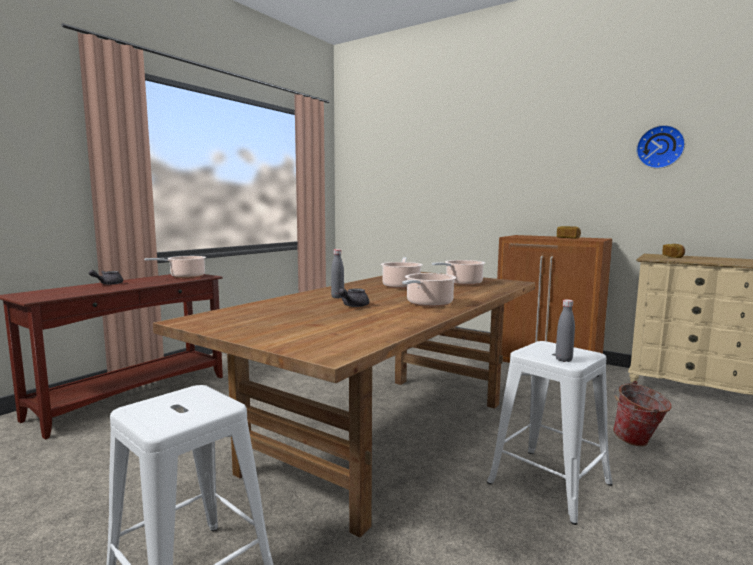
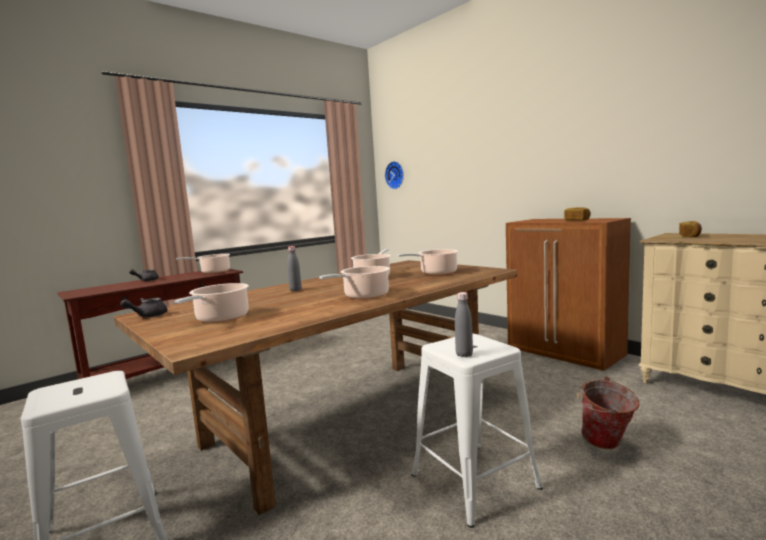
camera: 15 degrees right, 0 degrees up
(305, 325) = (220, 319): none -> cooking pot
(352, 306) = (293, 299): grey teapot -> grey teapot (148, 316)
(660, 147) = (678, 112): wall clock -> wall clock (395, 175)

